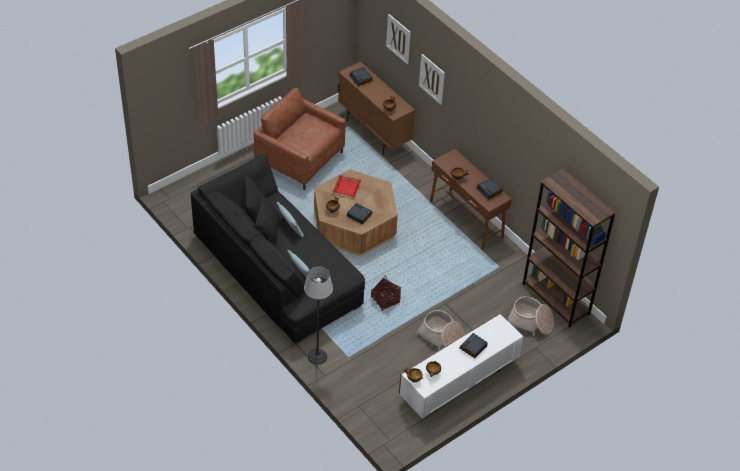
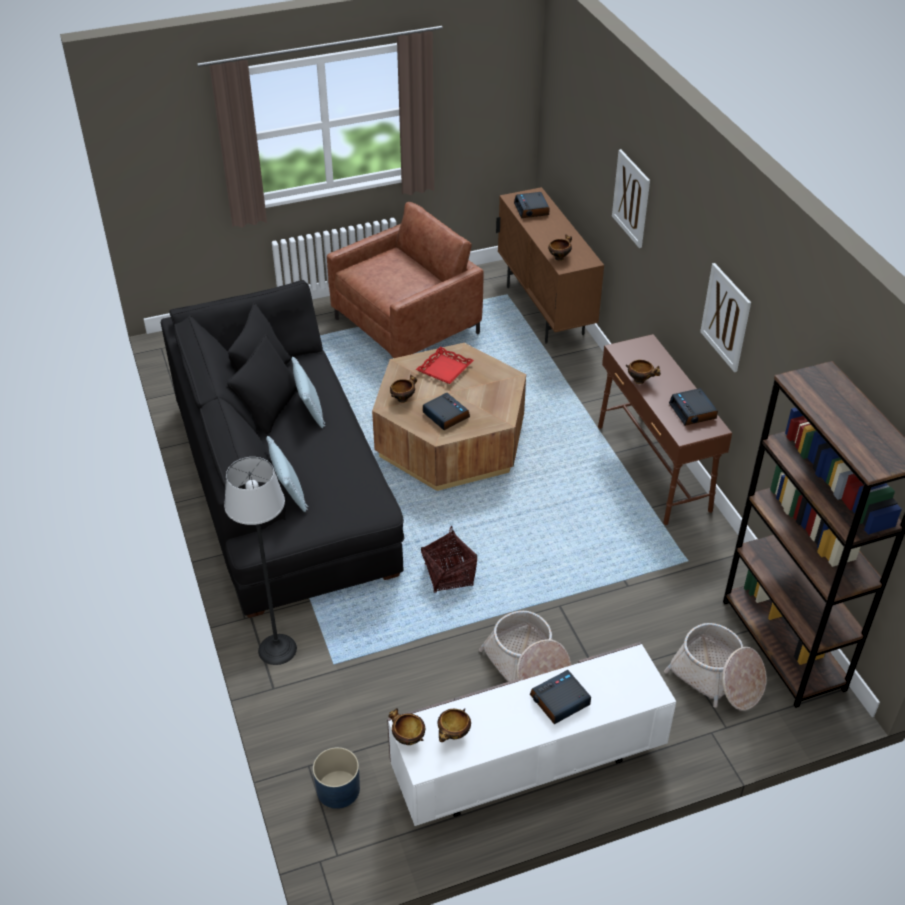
camera: 20 degrees right, 5 degrees down
(300, 159) = (407, 326): brown armchair -> brown armchair turned 90 degrees clockwise
(377, 413) = (337, 789): none -> blue planter
(398, 38) = (591, 128): picture -> picture (726, 317)

